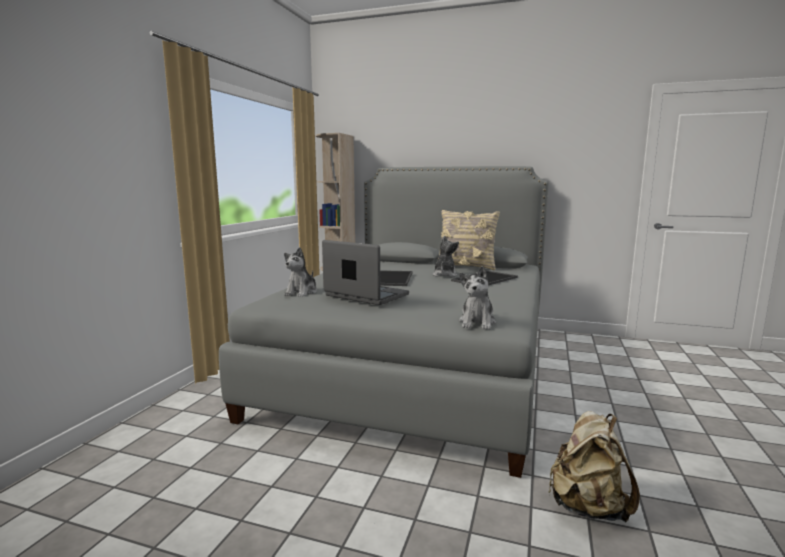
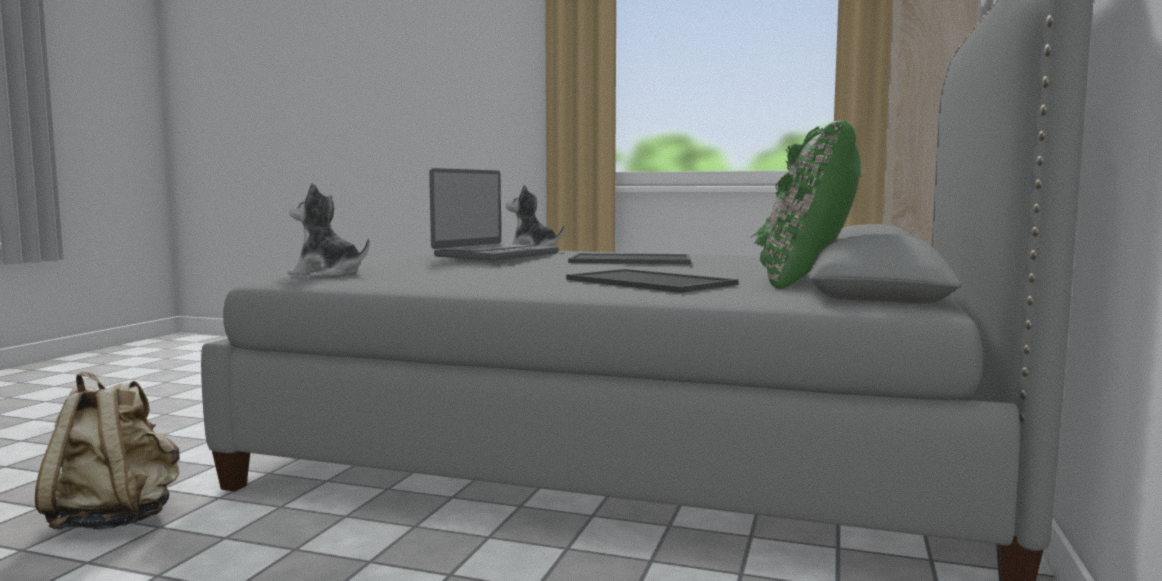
camera: 90 degrees right, 5 degrees down
(444, 275) = (692, 274): plush toy -> none
(466, 267) = (804, 280): beige pillow -> green pillow

